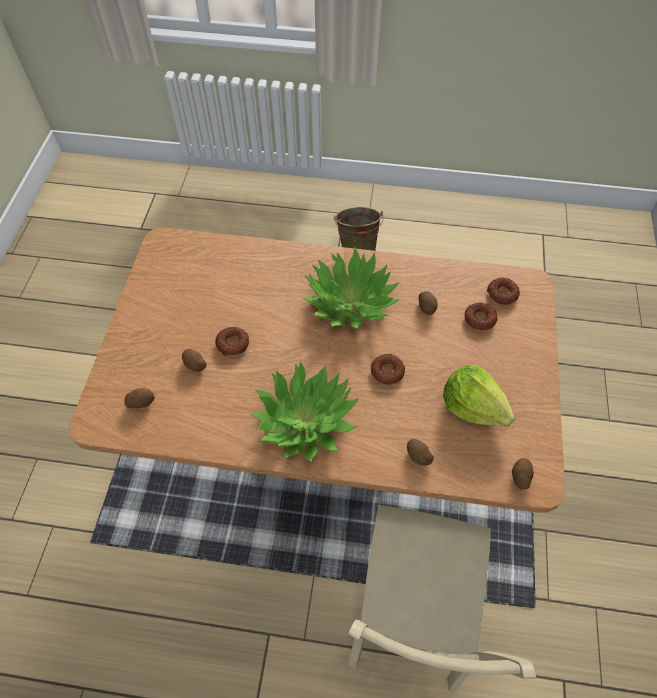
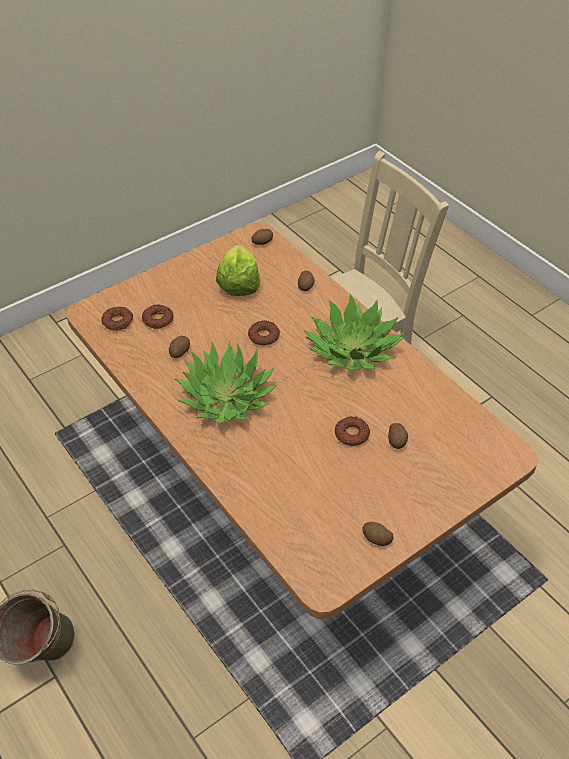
camera: 135 degrees left, 10 degrees down
(141, 401) = (463, 444): potato -> potato (376, 539)

